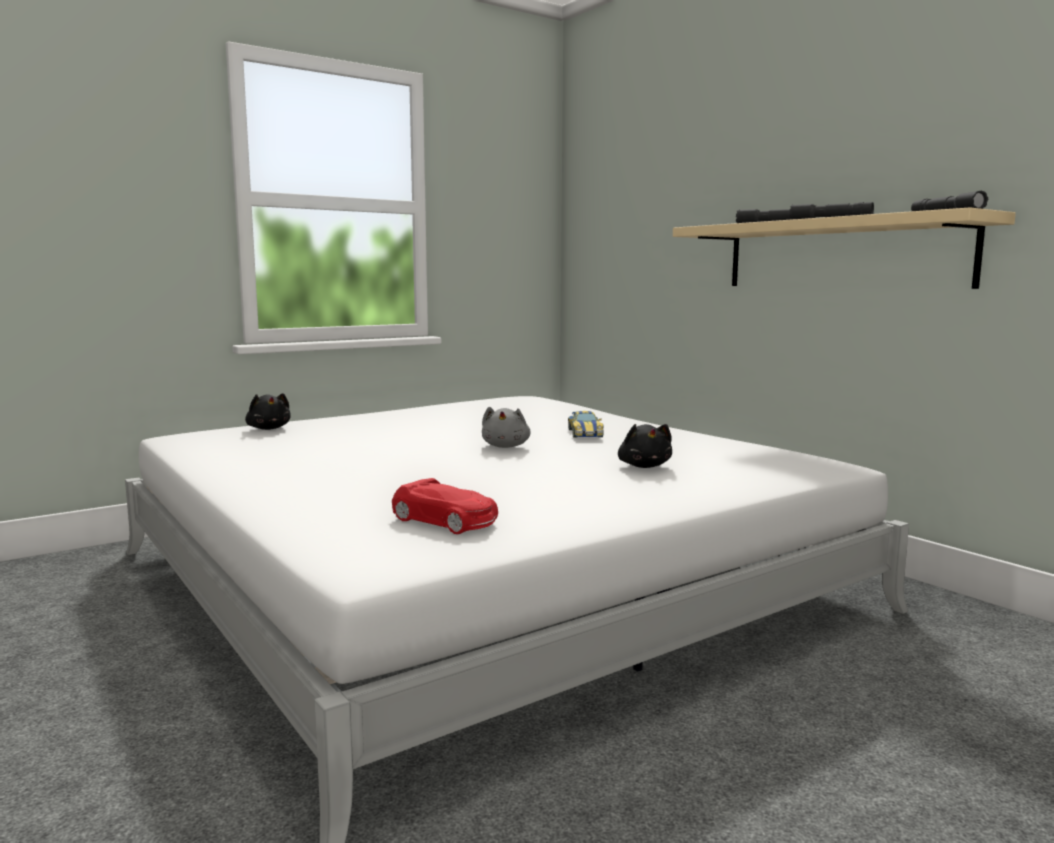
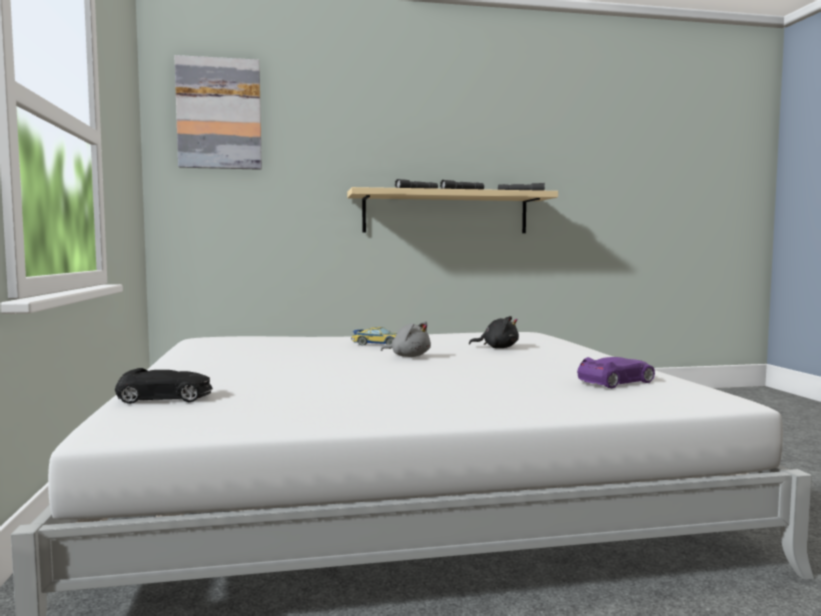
camera: 65 degrees left, 5 degrees down
(269, 428) = (166, 398): black plush toy -> black toy car
(446, 521) = (616, 382): red toy car -> purple toy car
(612, 149) = (219, 114): none -> picture

